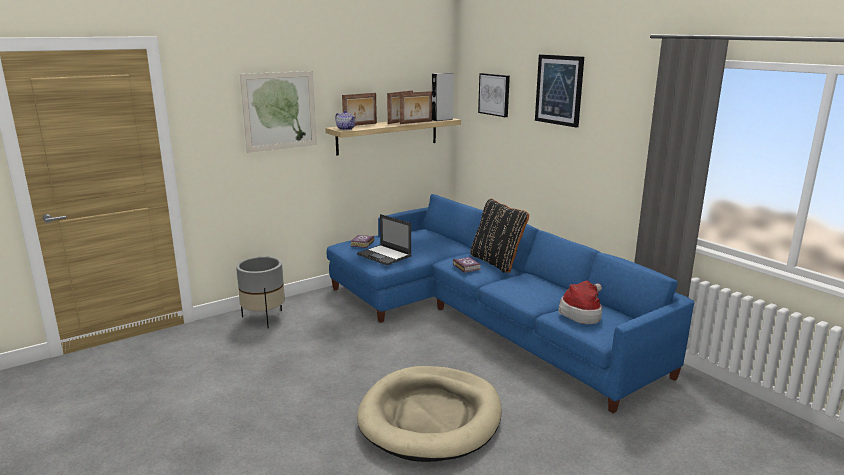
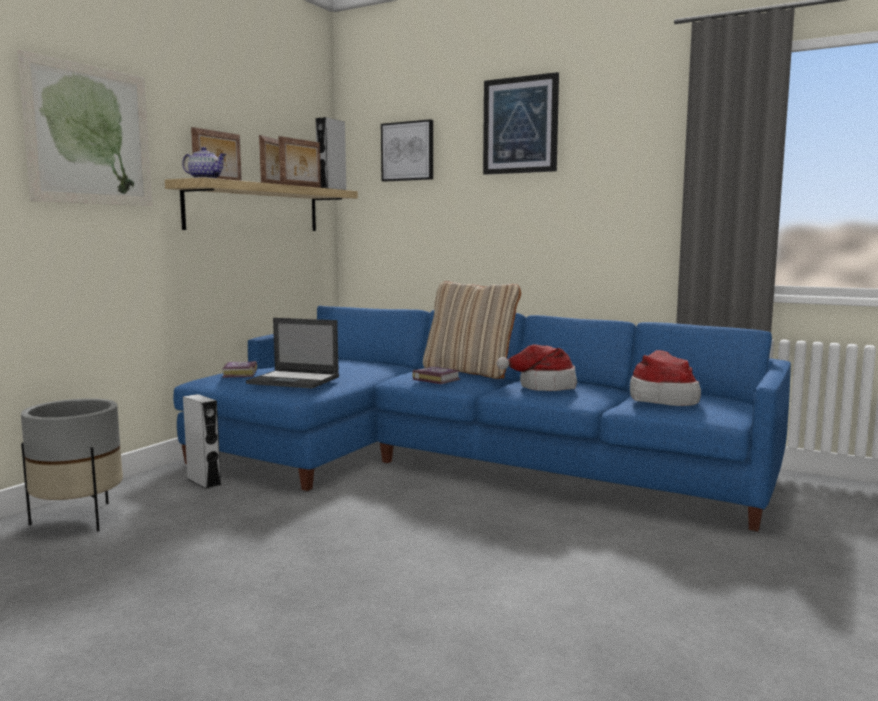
camera: 25 degrees left, 10 degrees down
(334, 304) = (204, 481): none -> grey speaker
(430, 417) = (522, 594): beige dog bed -> none
(497, 262) = (470, 372): black pillow -> beige pillow
(523, 286) = (544, 386): none -> hat

